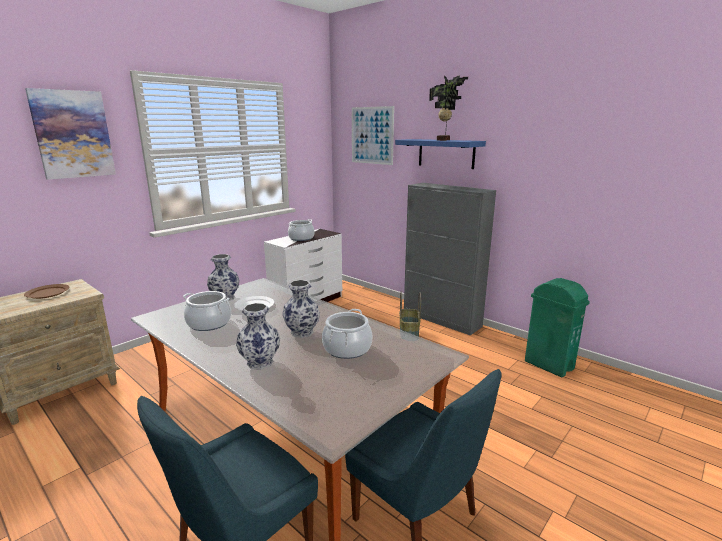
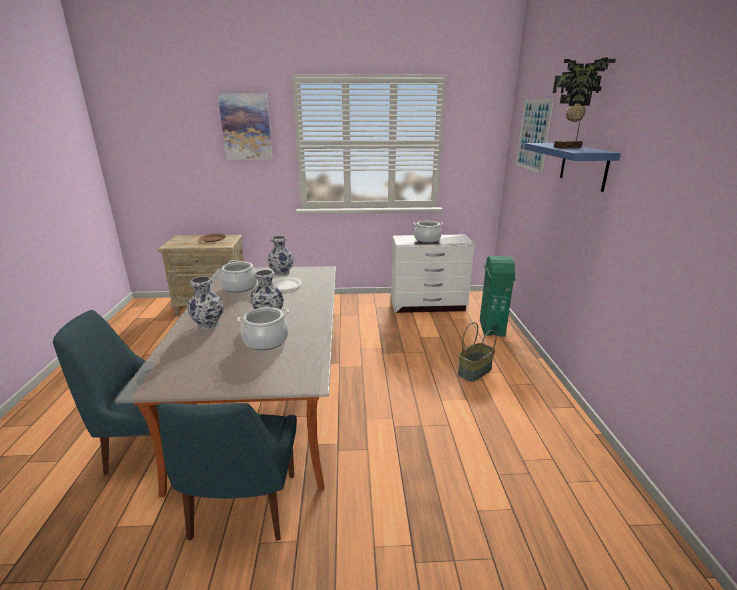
camera: 45 degrees right, 5 degrees up
(442, 319) = (534, 374): grey cabinet -> none
(548, 365) = (585, 487): green trash can -> green trash can (492, 328)

